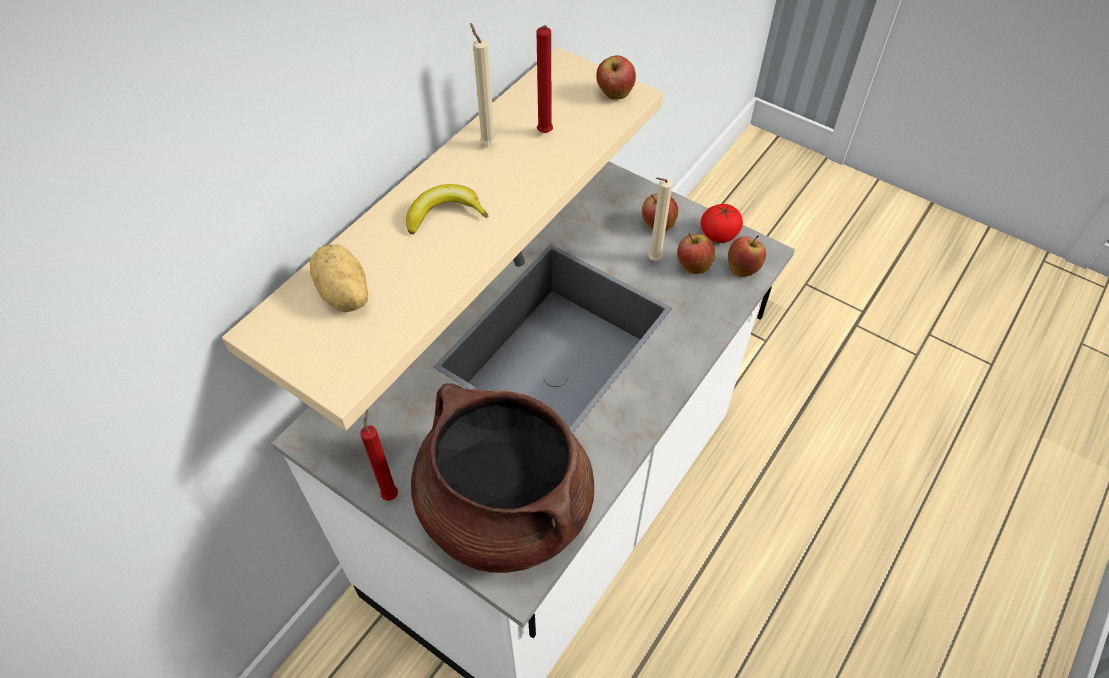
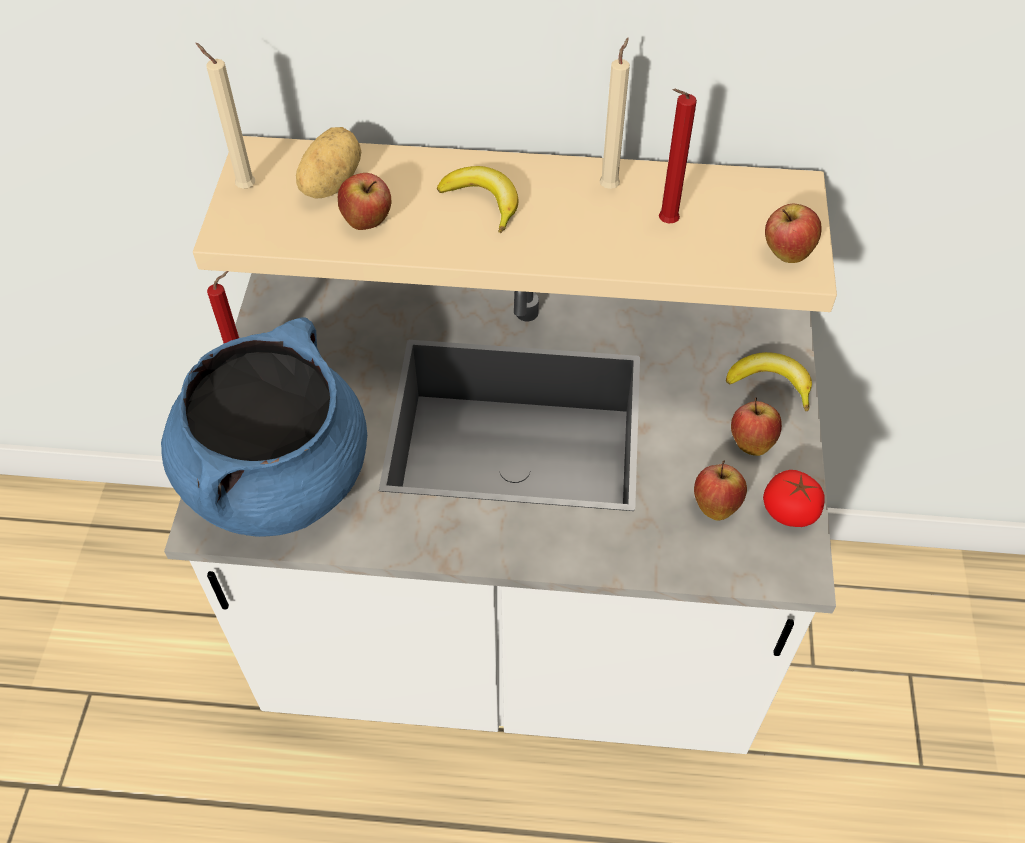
camera: 60 degrees right, 0 degrees up
(504, 509) = (278, 477): brown cooking pot -> blue cooking pot
(620, 193) = (771, 383): none -> banana
(652, 260) = (691, 461): beige candle -> beige candle (244, 186)
(743, 269) = (753, 559): apple -> apple (367, 222)

